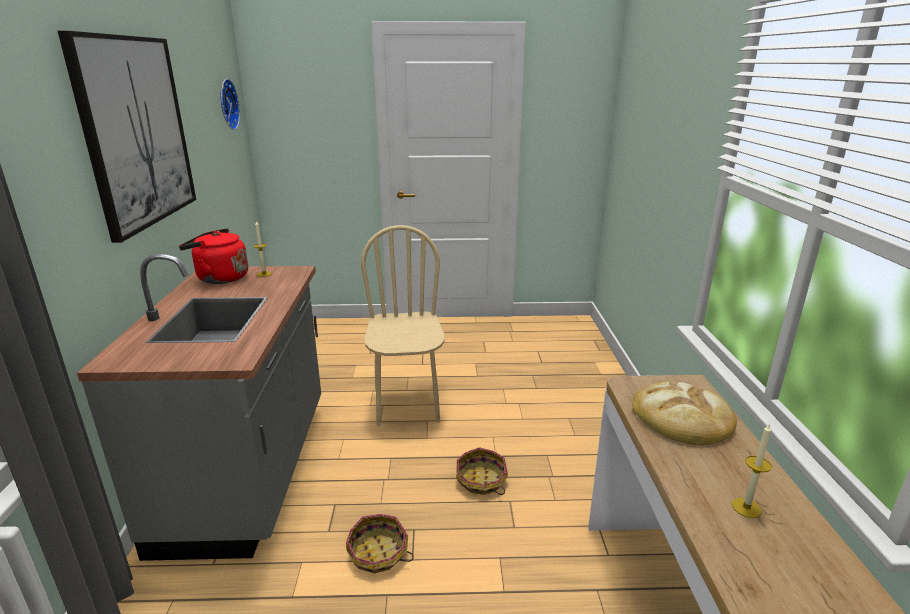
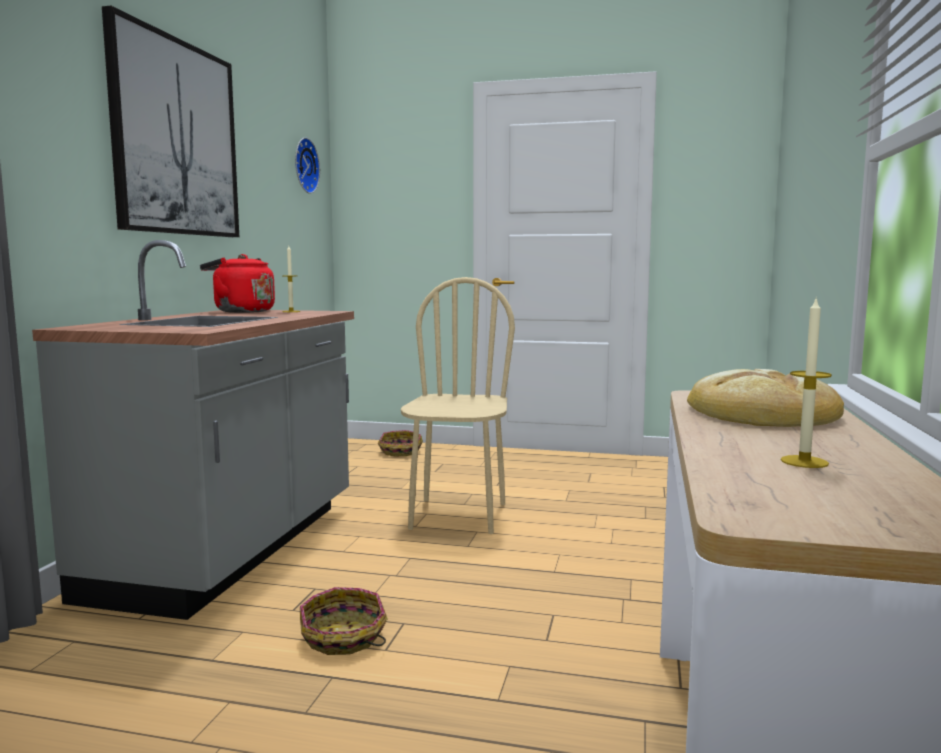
camera: 15 degrees right, 15 degrees down
(481, 481) = (521, 591): basket -> basket (400, 452)

